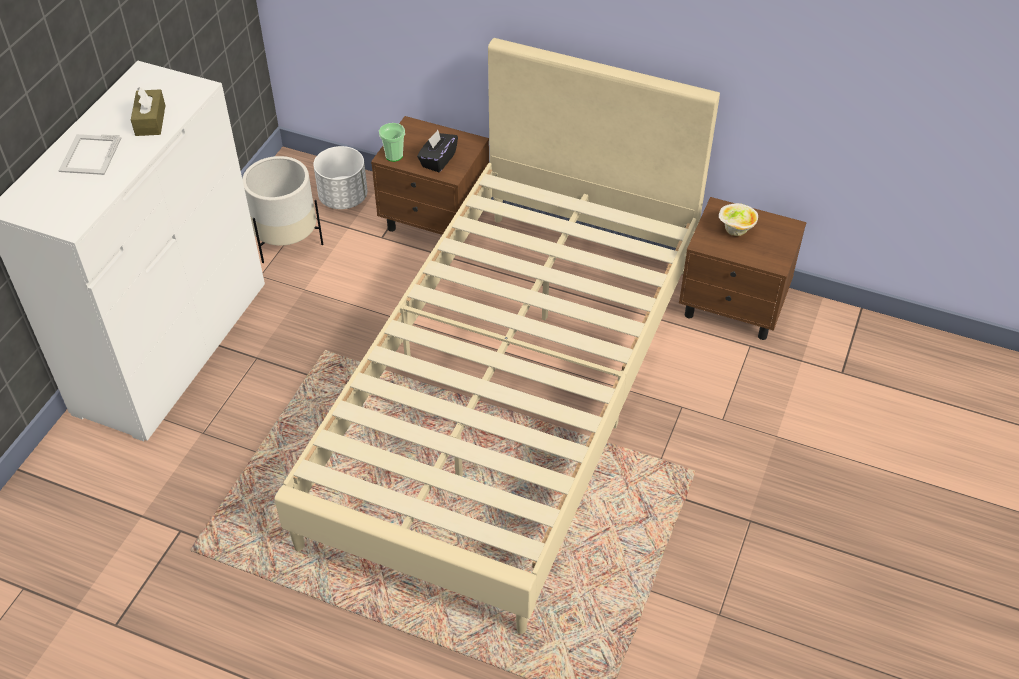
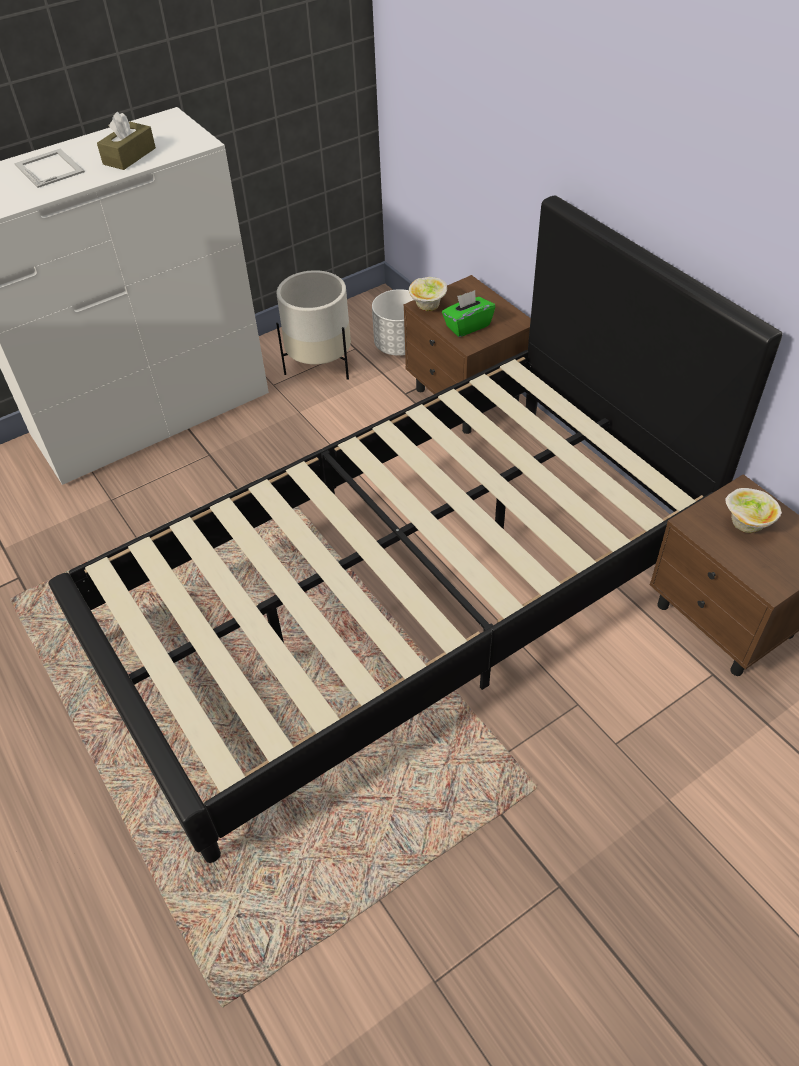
camera: 35 degrees right, 0 degrees up
(89, 155) = (49, 168): picture frame -> picture frame turned 105 degrees clockwise
(394, 156) = (429, 307): cup -> bowl
(438, 160) = (467, 326): black tissue box -> green tissue box
(510, 394) = (403, 598): beige bed -> black bed

